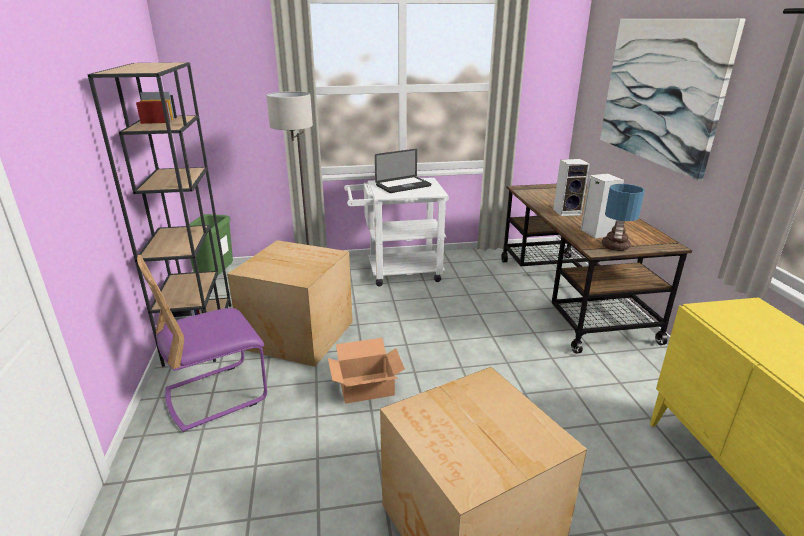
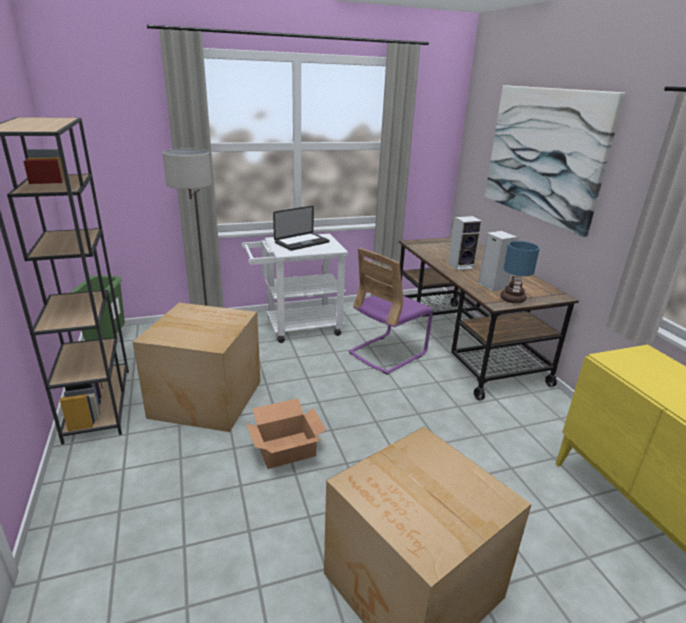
camera: 10 degrees left, 0 degrees up
(216, 394) = (128, 471): purple chair -> purple chair (387, 353)

